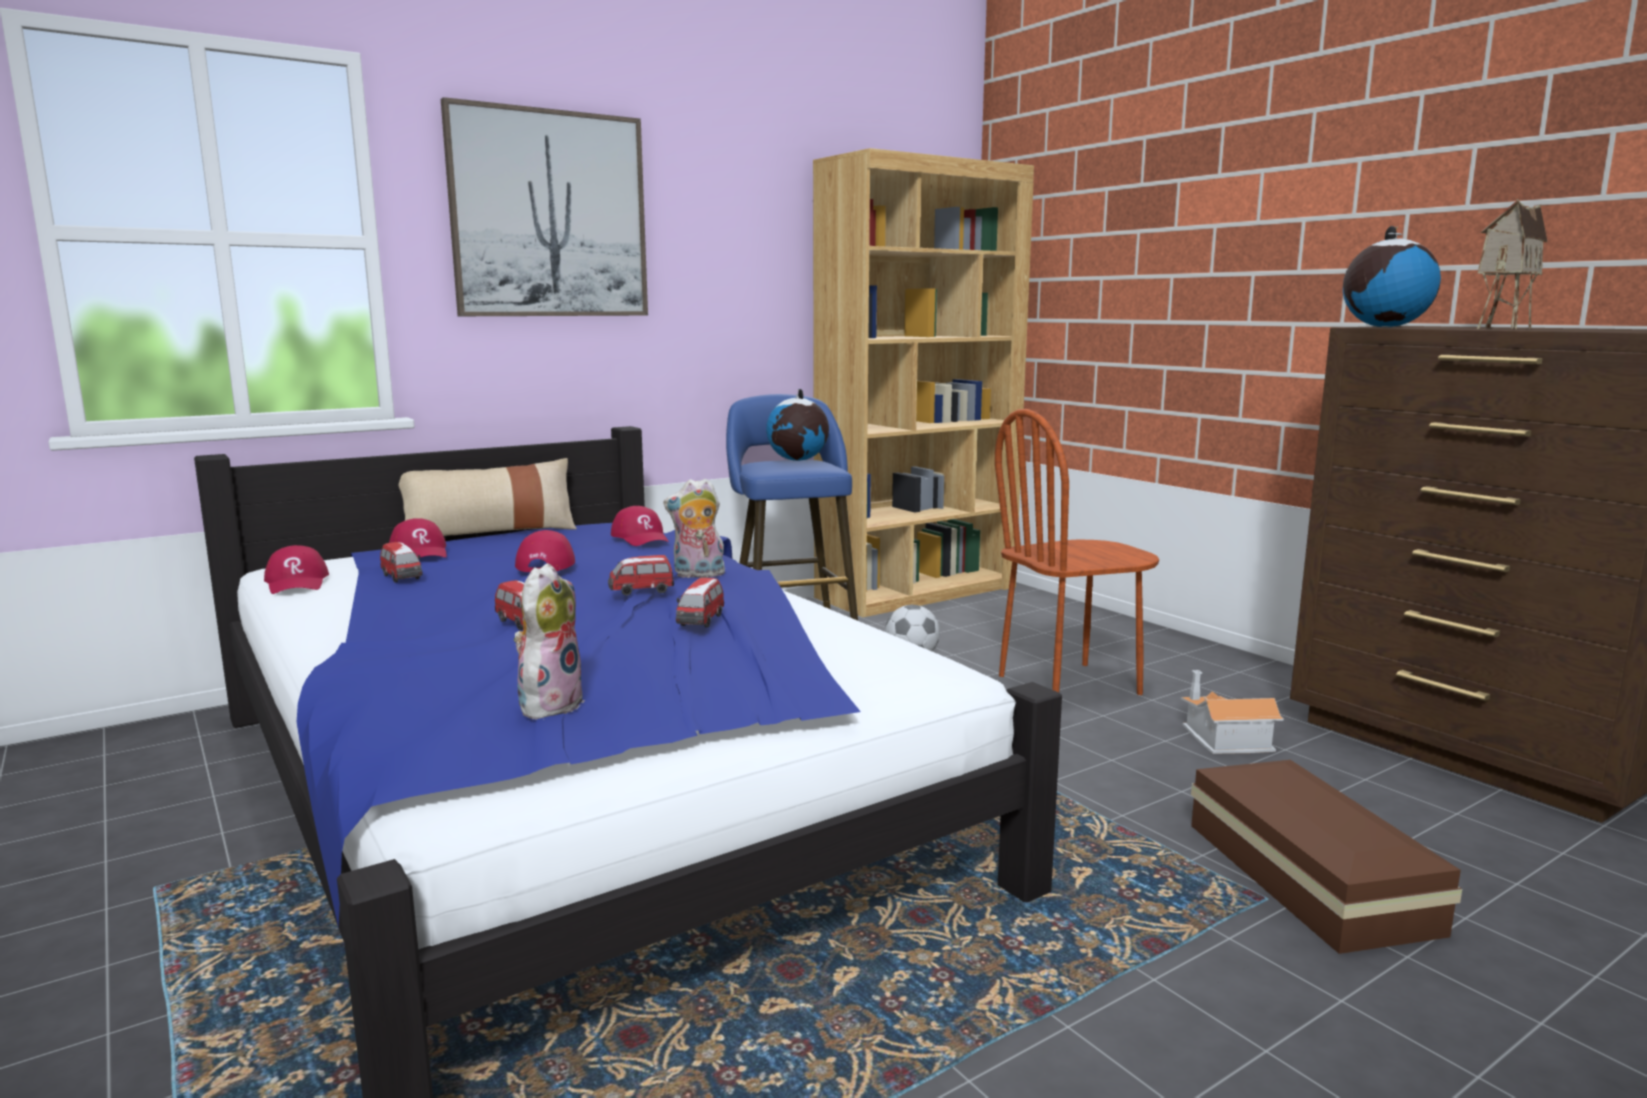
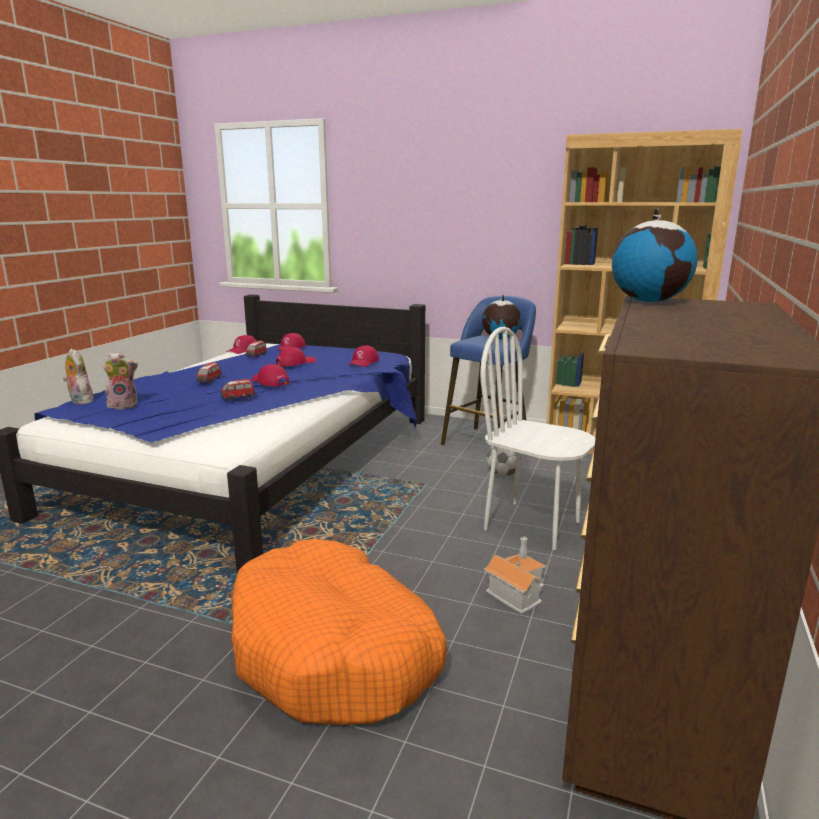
camera: 55 degrees right, 5 degrees up
(490, 533) = (340, 346): beige pillow -> none
(549, 215) = (403, 188): picture -> none
(641, 591) = (270, 381): toy car -> red cap
(698, 575) = (316, 383): plush toy -> plush toy (80, 401)
(1069, 685) = (532, 525): brown chair -> white chair
(1308, 878) = (334, 651): brown storage box -> orange dog bed
(1499, 328) = (673, 317): toy house -> none

